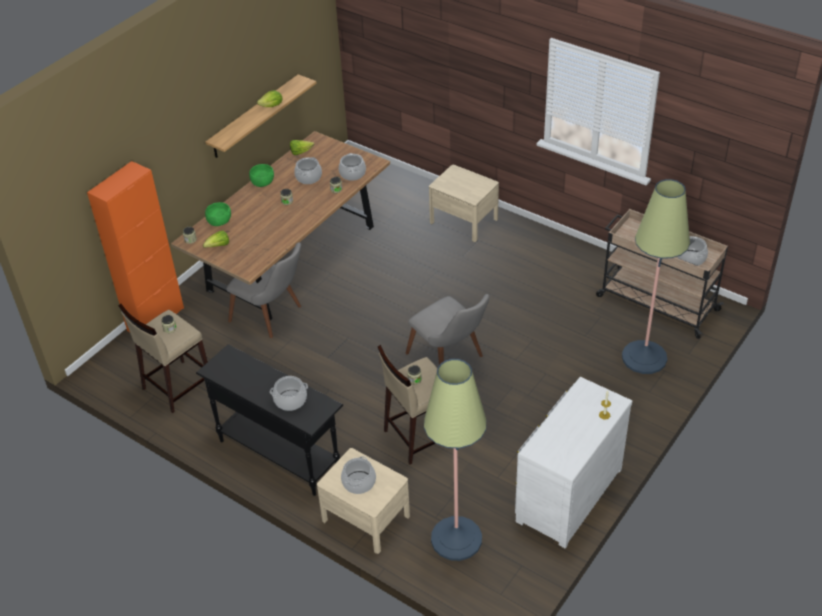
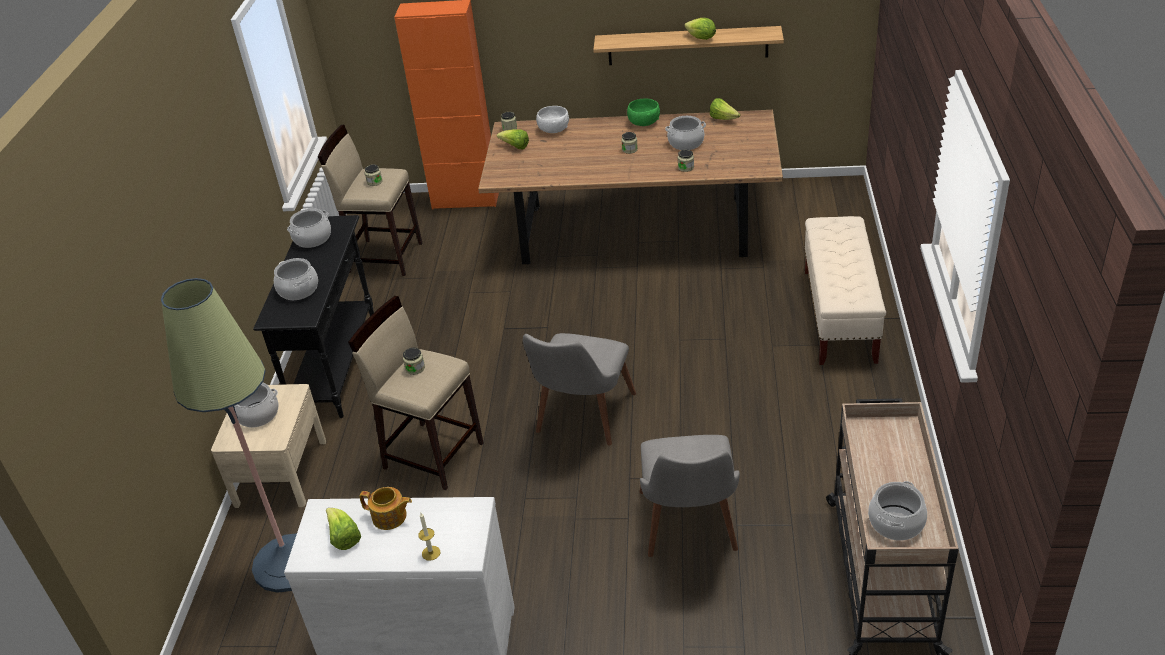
camera: 60 degrees right, 5 degrees down
(219, 222) = (553, 130): green bowl -> white bowl
(273, 316) = (534, 263): grey chair -> grey chair (690, 531)
(353, 174) = (726, 165): cooking pot -> cooking pot (312, 238)
(463, 221) = (839, 316): beige nightstand -> beige bench
(563, 422) = (390, 517): none -> teapot
(565, 447) = (344, 538): none -> lettuce
(644, 357) = (750, 610): floor lamp -> none

